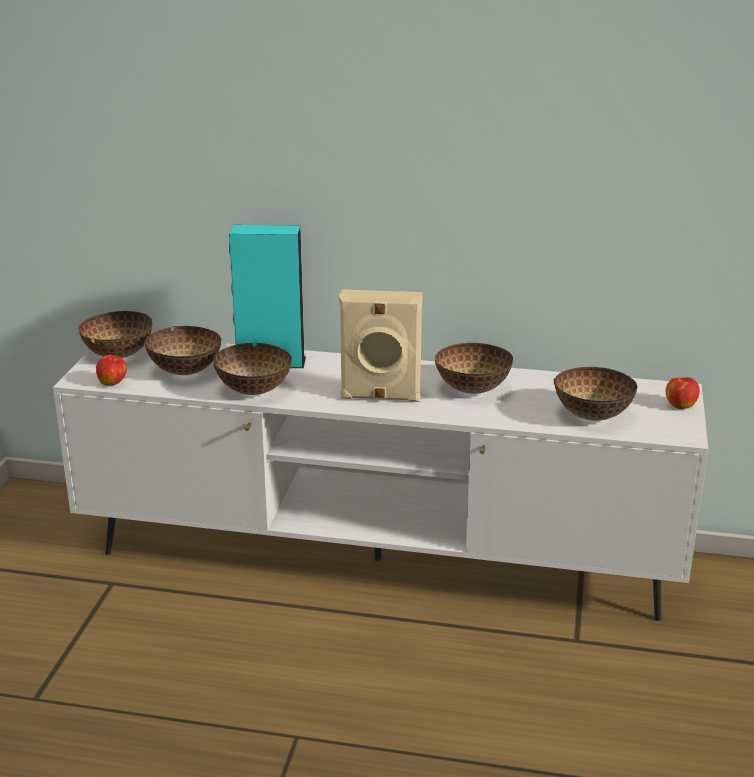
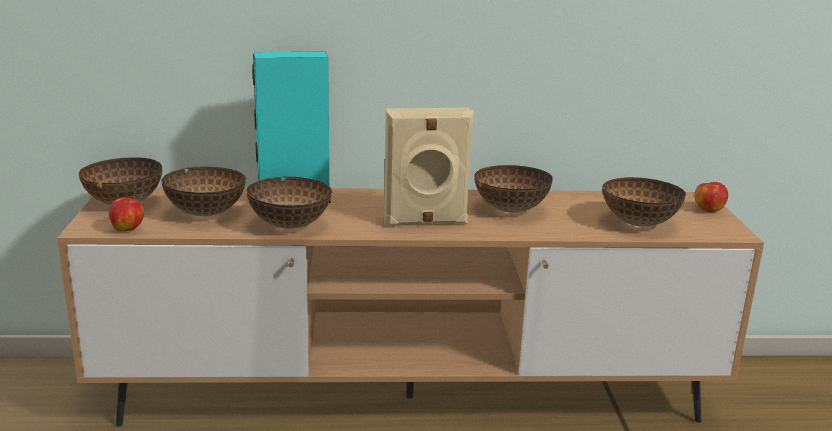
camera: 15 degrees left, 5 degrees down
(377, 559) = (409, 397): white tv stand -> brown tv stand

